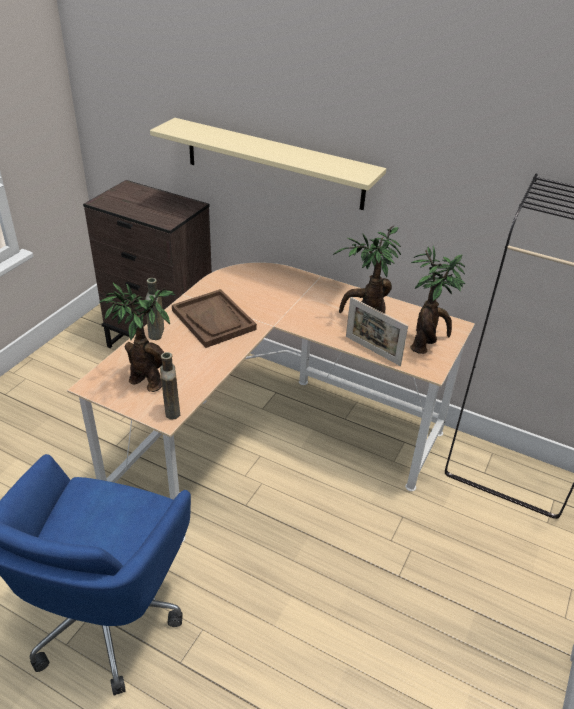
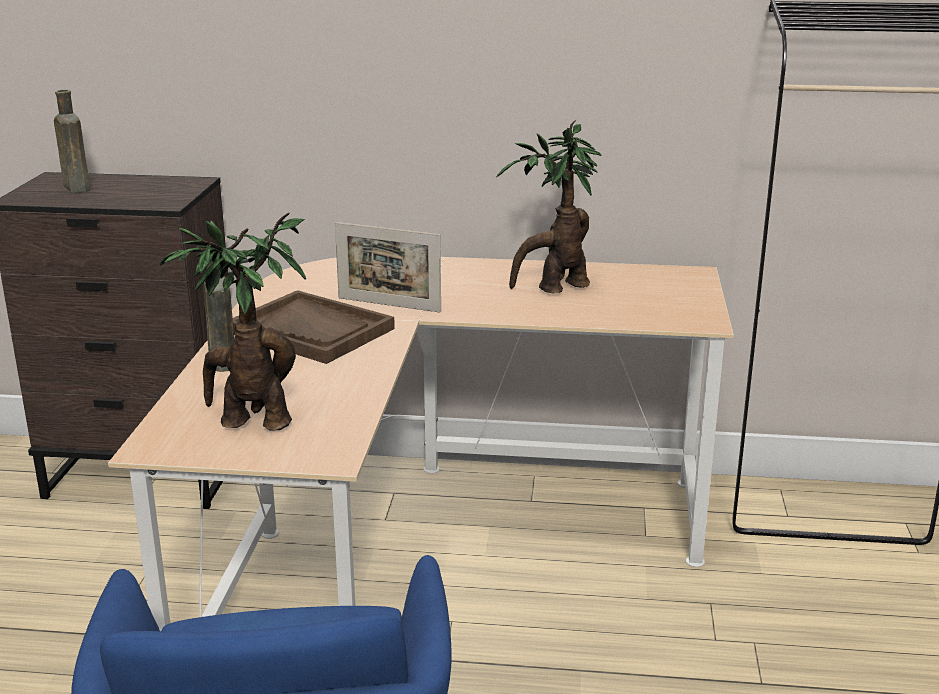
camera: 20 degrees left, 15 degrees down
(172, 409) = (331, 445): brown bottle -> brown bottle (76, 187)
(273, 163) = (337, 78): beige shelf -> none
(372, 351) = (599, 318): picture frame -> picture frame (389, 305)
(427, 344) = (671, 298): potted plant -> none

